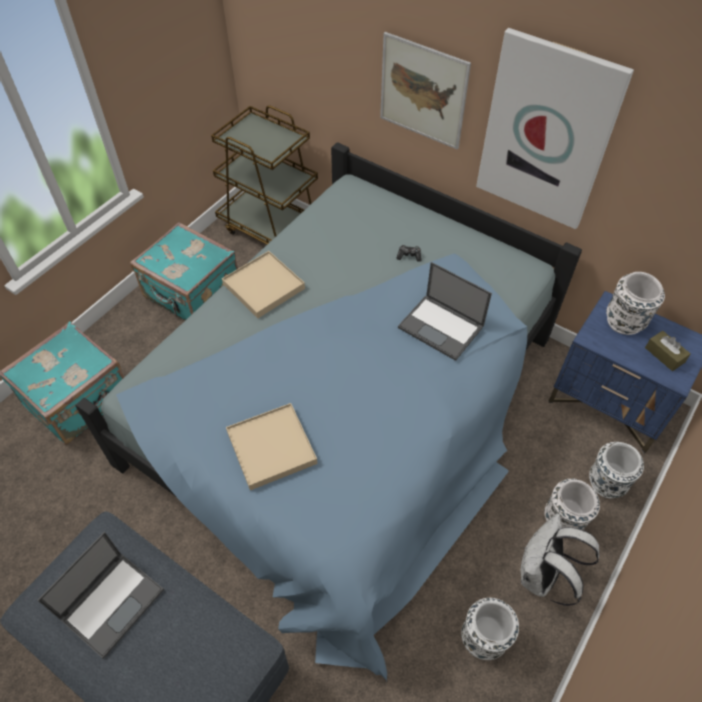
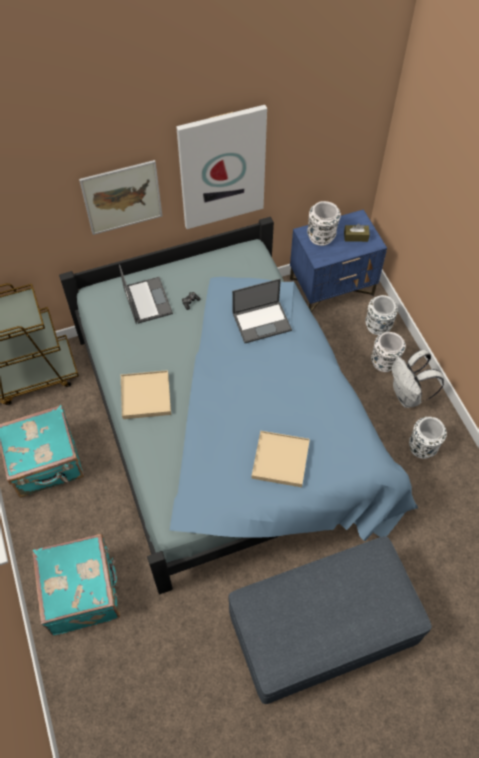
camera: 55 degrees left, 5 degrees up
(112, 602) = (303, 614): laptop -> laptop (147, 300)

